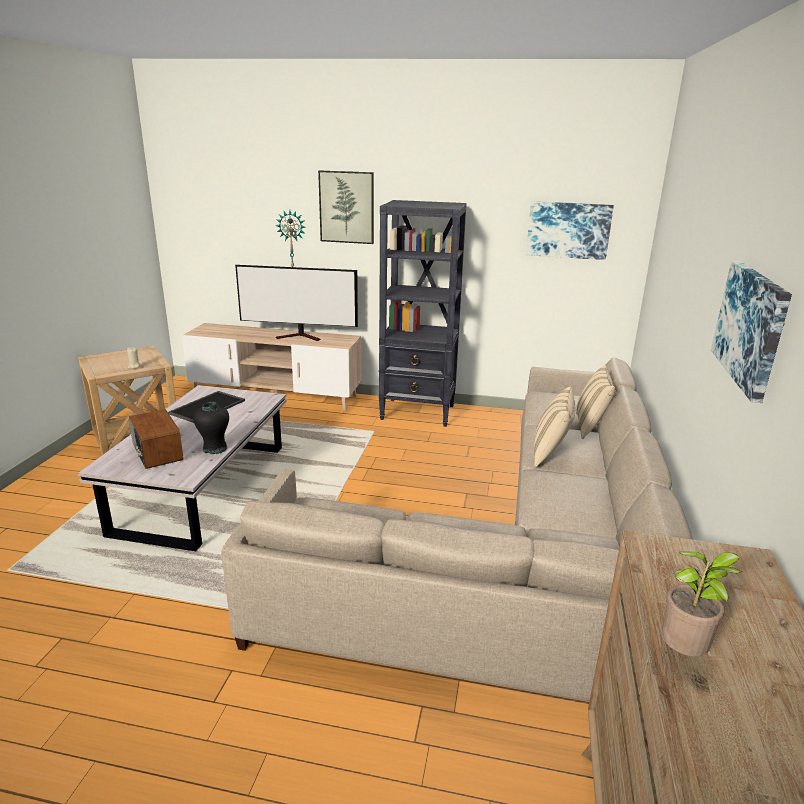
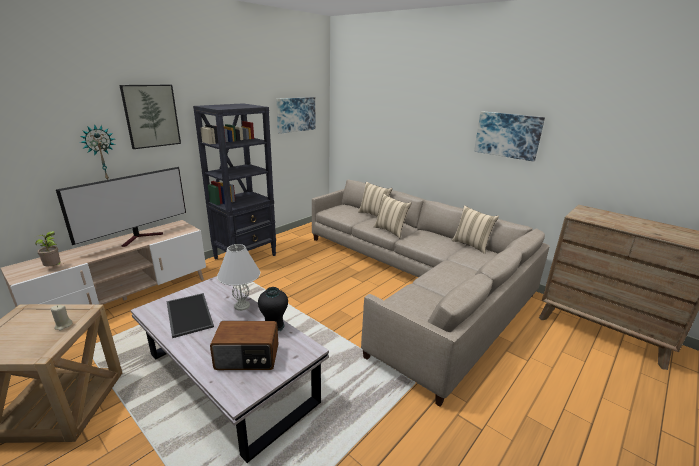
camera: 60 degrees left, 0 degrees up
(240, 423) = (242, 306): none -> white table lamp
(616, 540) = (471, 245): none -> beige pillow
(684, 654) = (643, 231): potted plant -> potted plant (55, 268)

